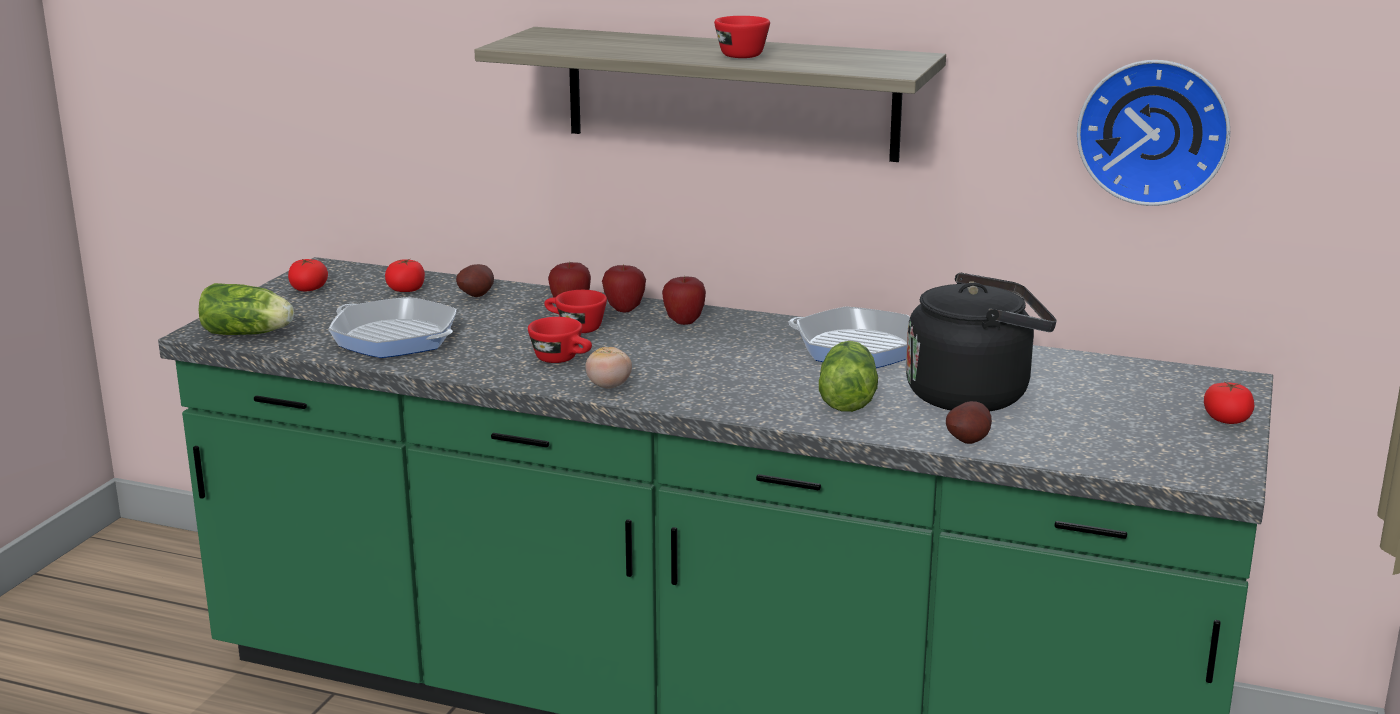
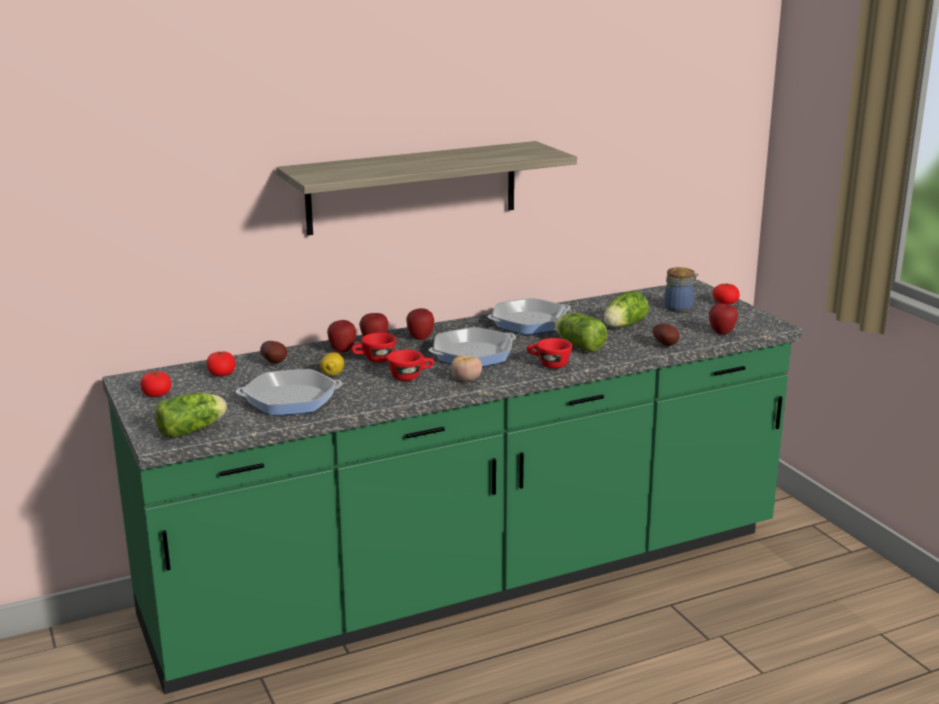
camera: 45 degrees left, 0 degrees up
(496, 328) = (332, 374): none -> lemon
(692, 360) = (472, 354): none -> frying pan
(737, 54) = (452, 160): red cup -> red cup (548, 364)
(974, 395) = (622, 326): black kettle -> lettuce
(1102, 457) = (722, 333): none -> apple
(1127, 402) = (680, 308): none -> jar
(1153, 131) = (637, 165): wall clock -> none

